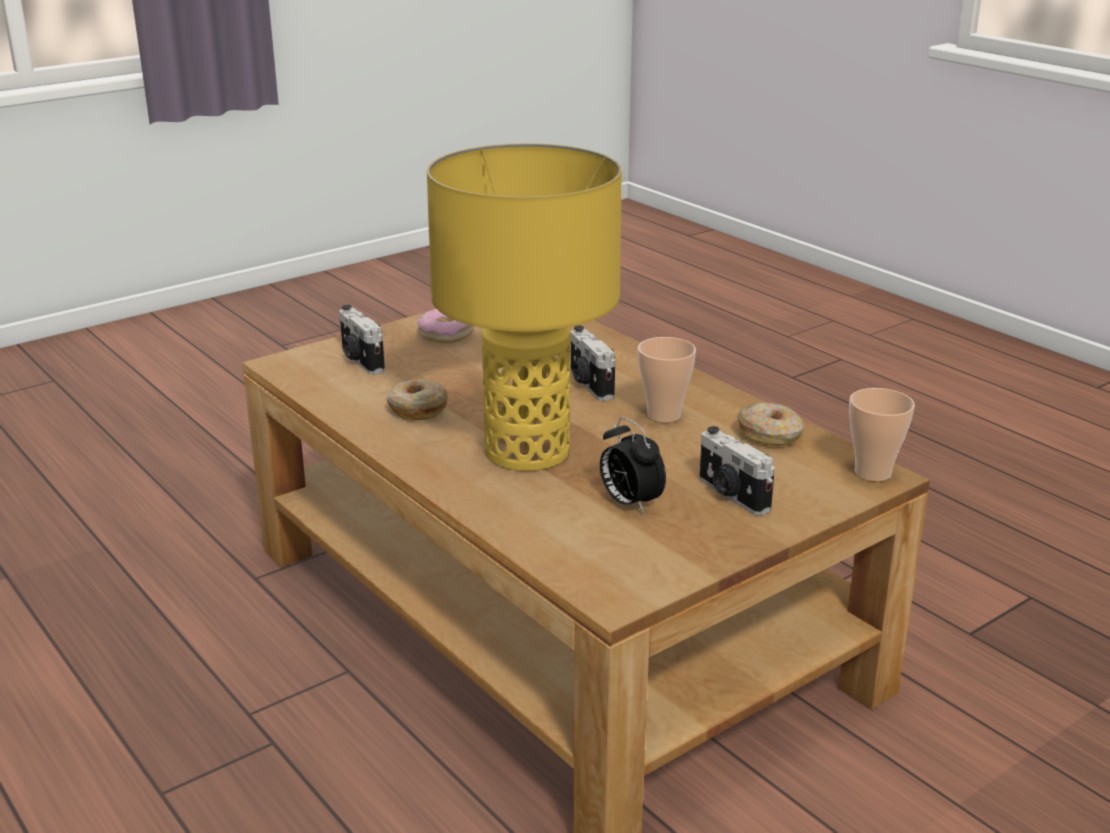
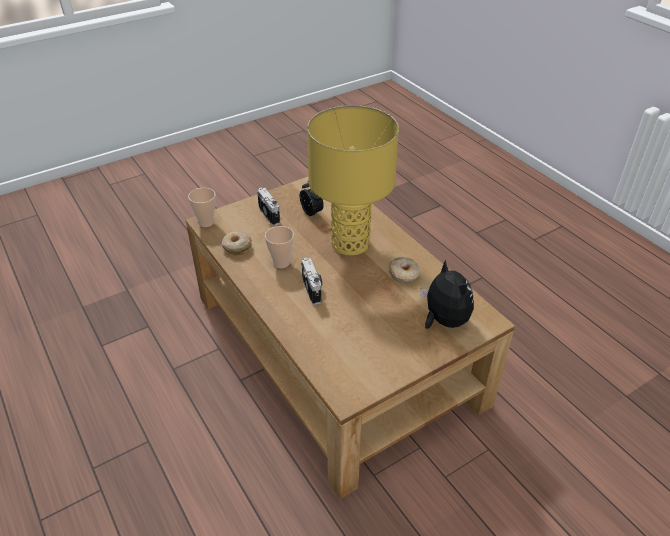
camera: 175 degrees left, 15 degrees up
(360, 360) = (443, 321): camera -> plush toy
(446, 334) = (395, 348): donut -> none

